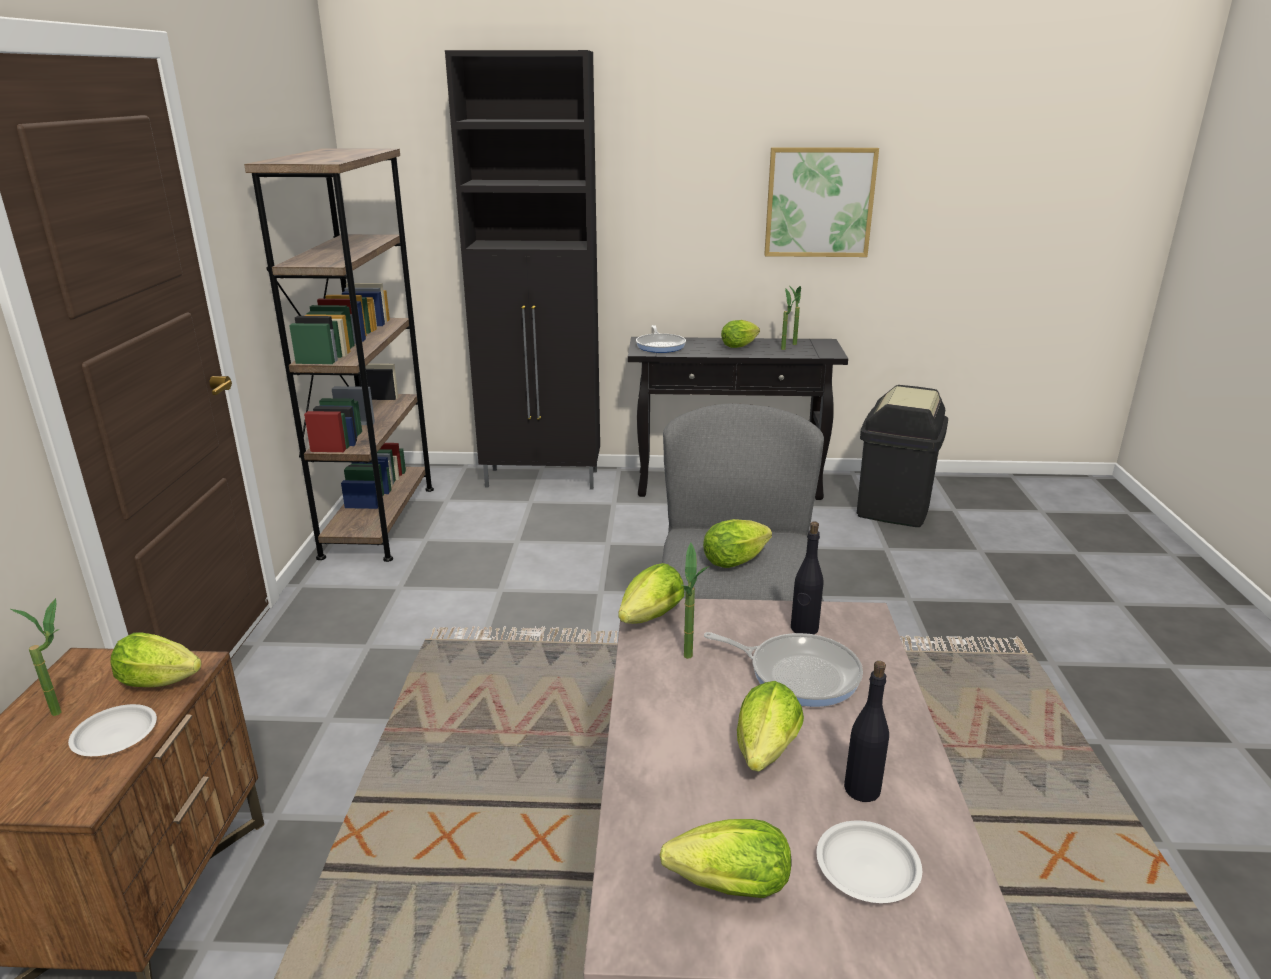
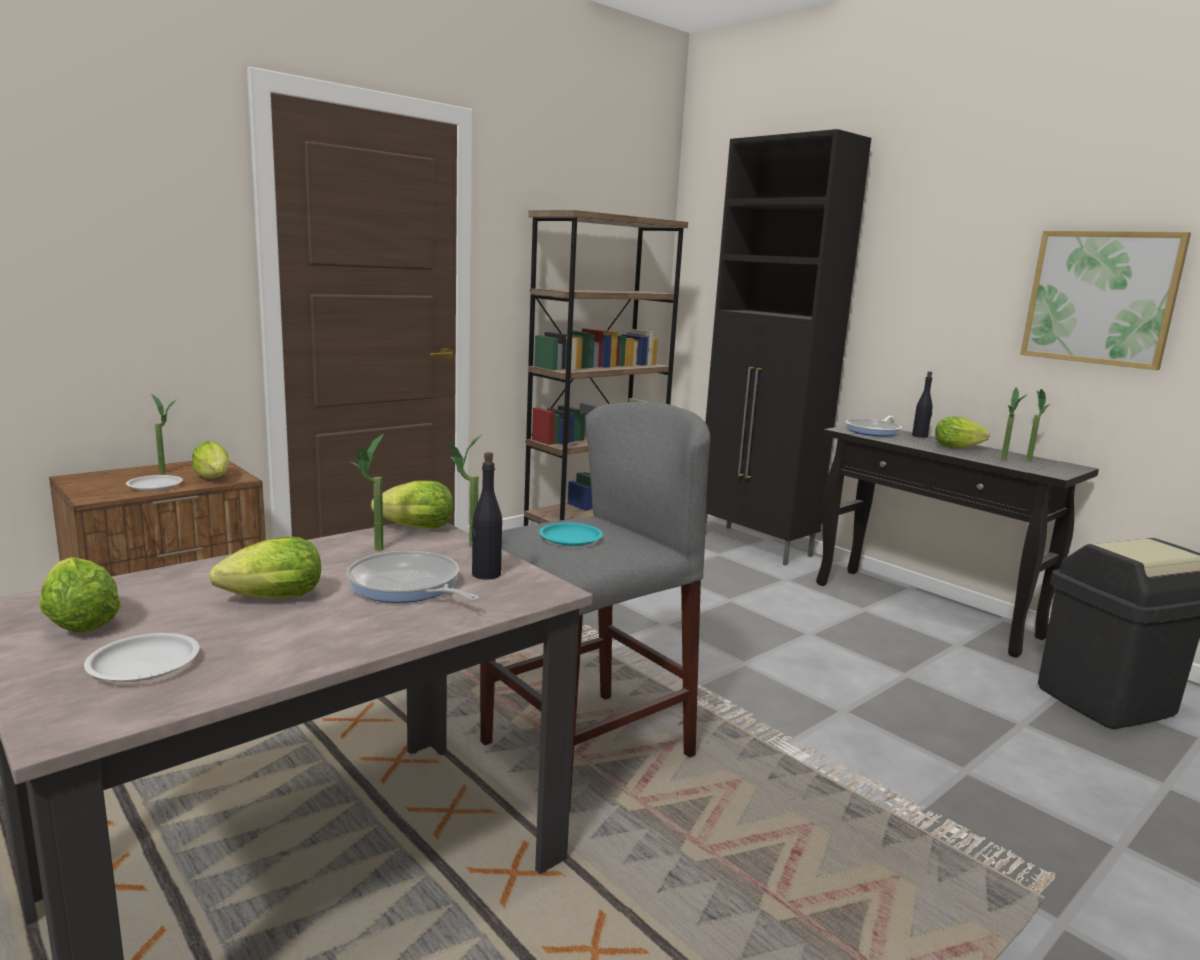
camera: 45 degrees right, 10 degrees down
(726, 613) = (464, 546): none -> potted plant
(738, 560) = (570, 538): lettuce -> turquoise plate
(798, 674) = (407, 586): frying pan -> frying pan turned 150 degrees clockwise
(862, 789) = (257, 641): black bottle -> black bottle (920, 436)

